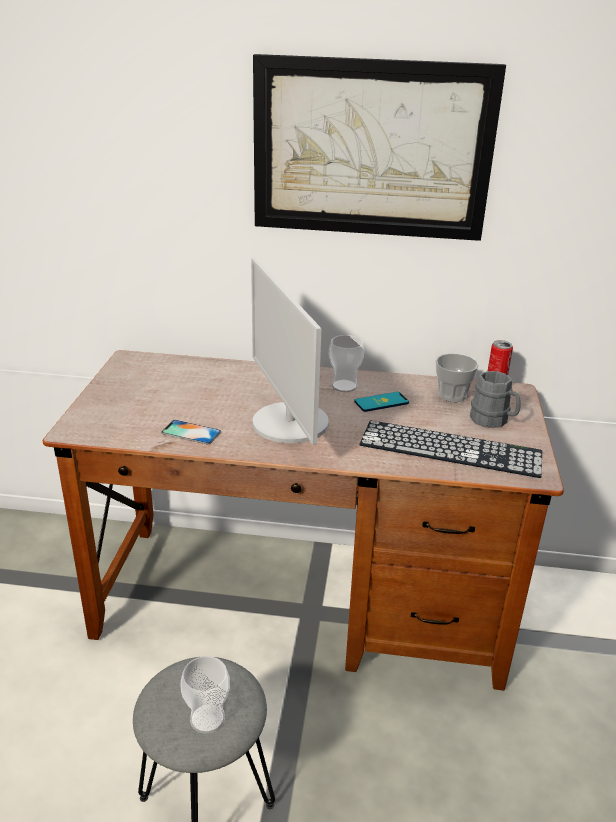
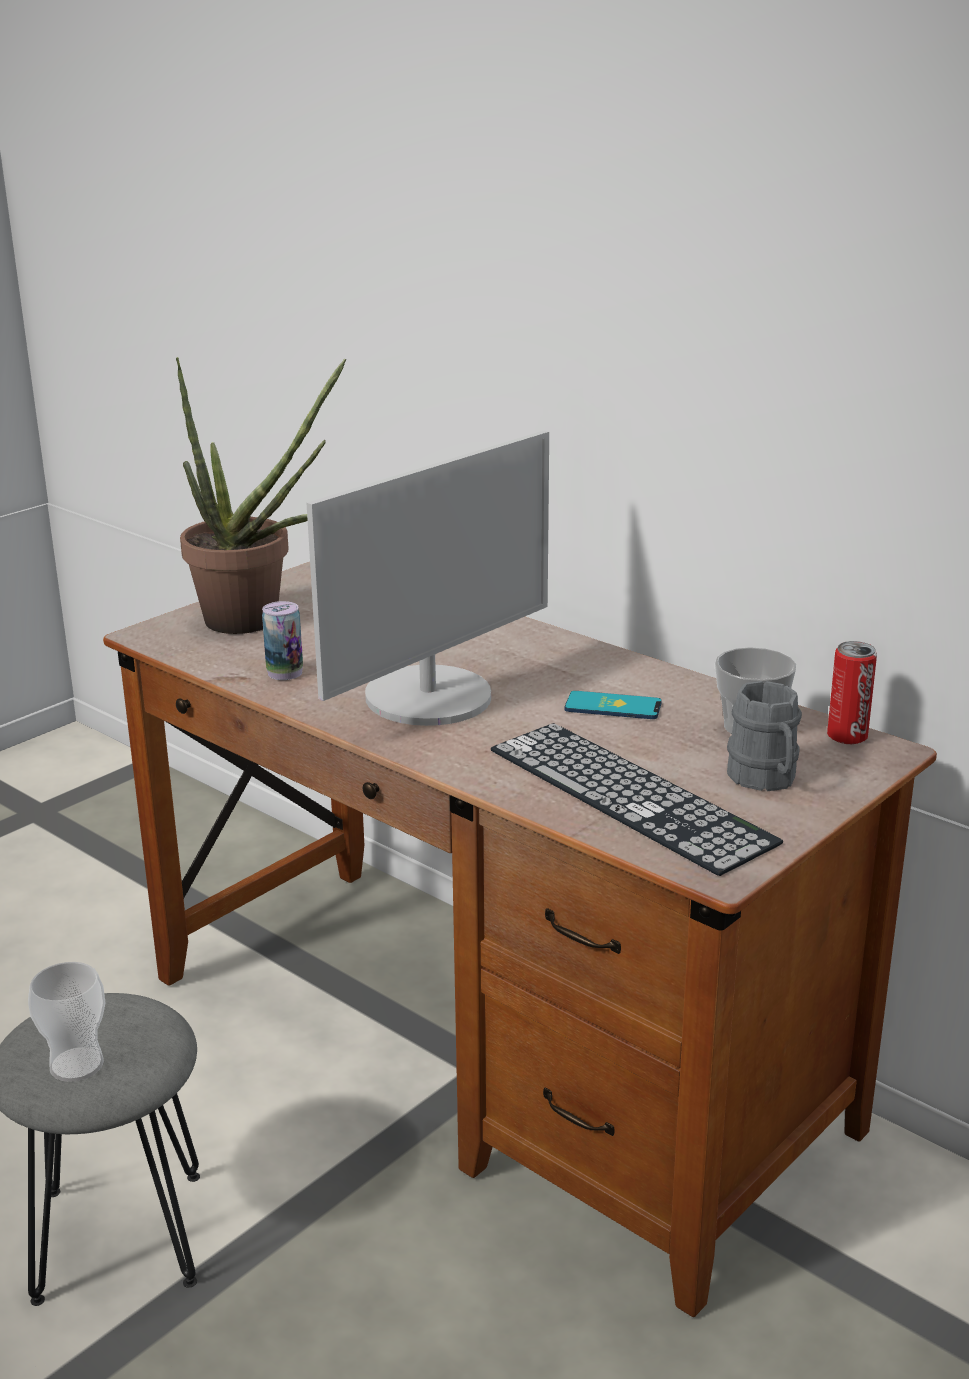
camera: 35 degrees right, 5 degrees down
(131, 404) = (256, 622): none -> potted plant
(191, 432) = (285, 673): phone -> can
(289, 424) = (430, 697): monitor -> monitor turned 150 degrees counterclockwise
(344, 386) = (587, 671): cup -> none
(371, 149) = (672, 259): picture -> none

